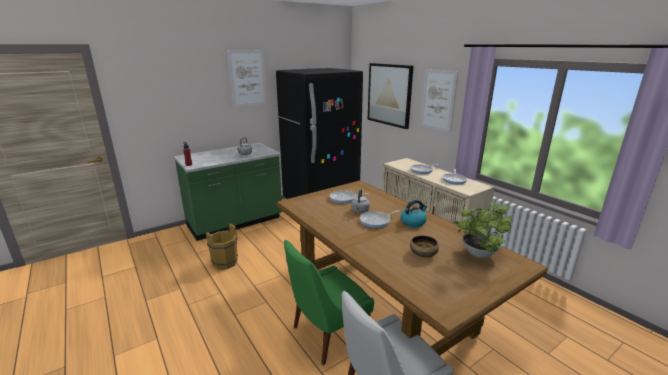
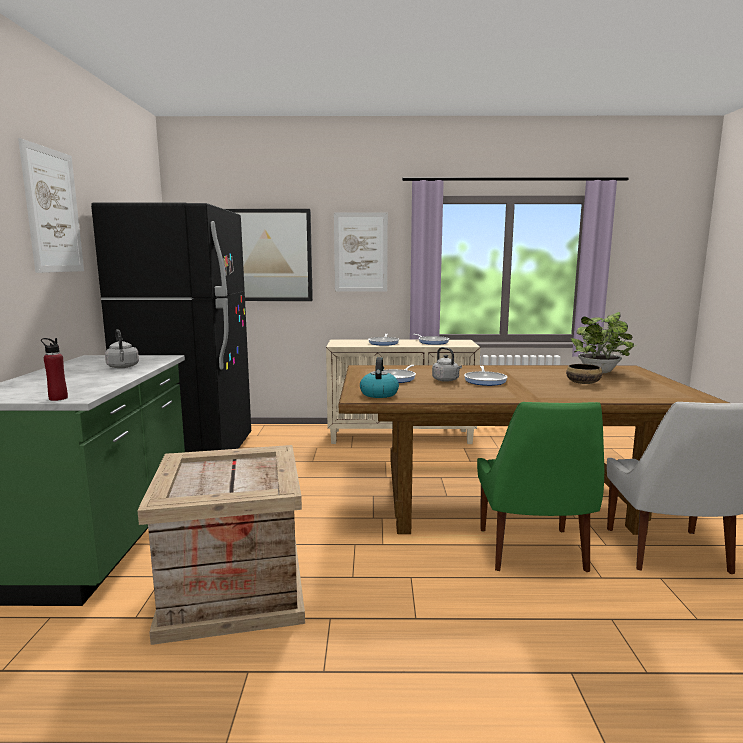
camera: 55 degrees left, 10 degrees down
(224, 262) = (231, 589): brown bucket -> crate
(413, 222) = (506, 372): kettle -> kettle (379, 394)

